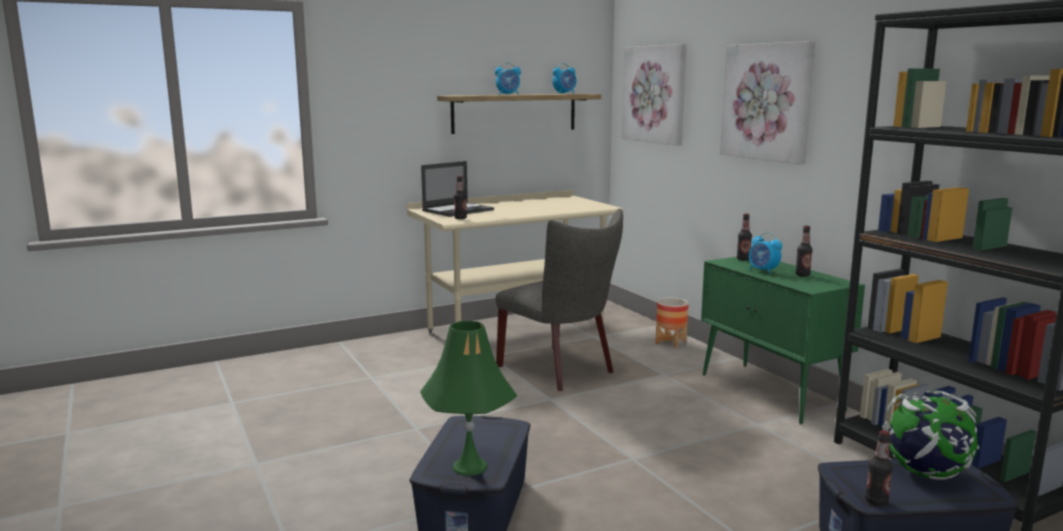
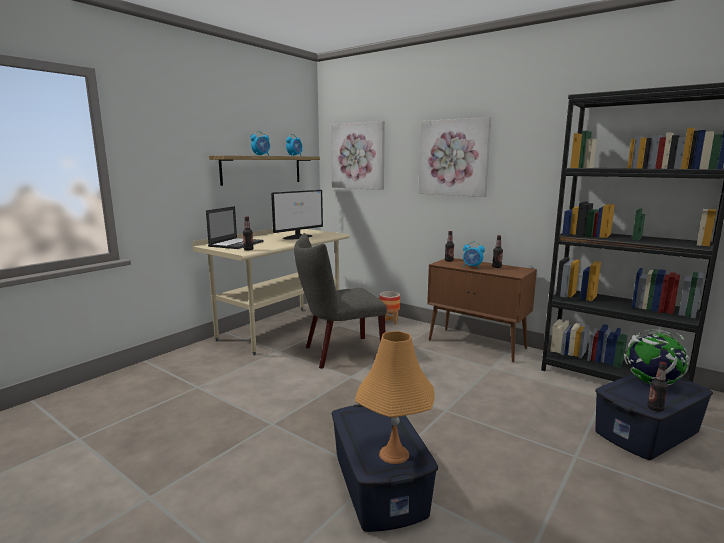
camera: 25 degrees left, 0 degrees up
(470, 466) = (394, 454): green table lamp -> orange table lamp
(547, 207) = (298, 237): none -> monitor
(561, 370) = (339, 353): grey chair -> grey chair turned 135 degrees clockwise
(771, 392) = (477, 344): green cabinet -> brown cabinet

